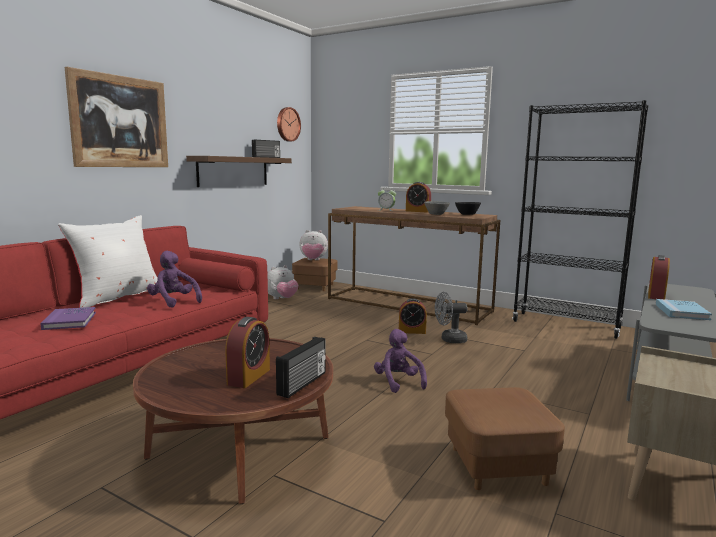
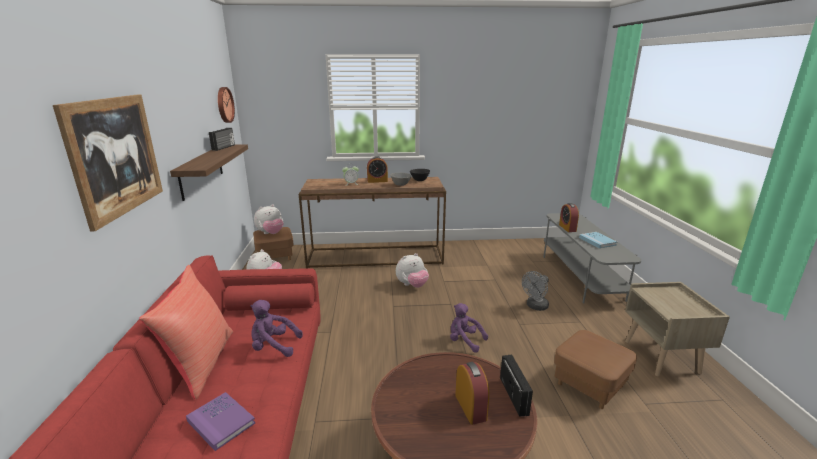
camera: 35 degrees left, 10 degrees up
(117, 297) = (201, 362): white pillow -> red pillow
(412, 331) = (412, 285): alarm clock -> plush toy
(449, 340) = (444, 285): grey fan -> grey fan (535, 307)
(566, 325) = (490, 247): black bookcase -> none

